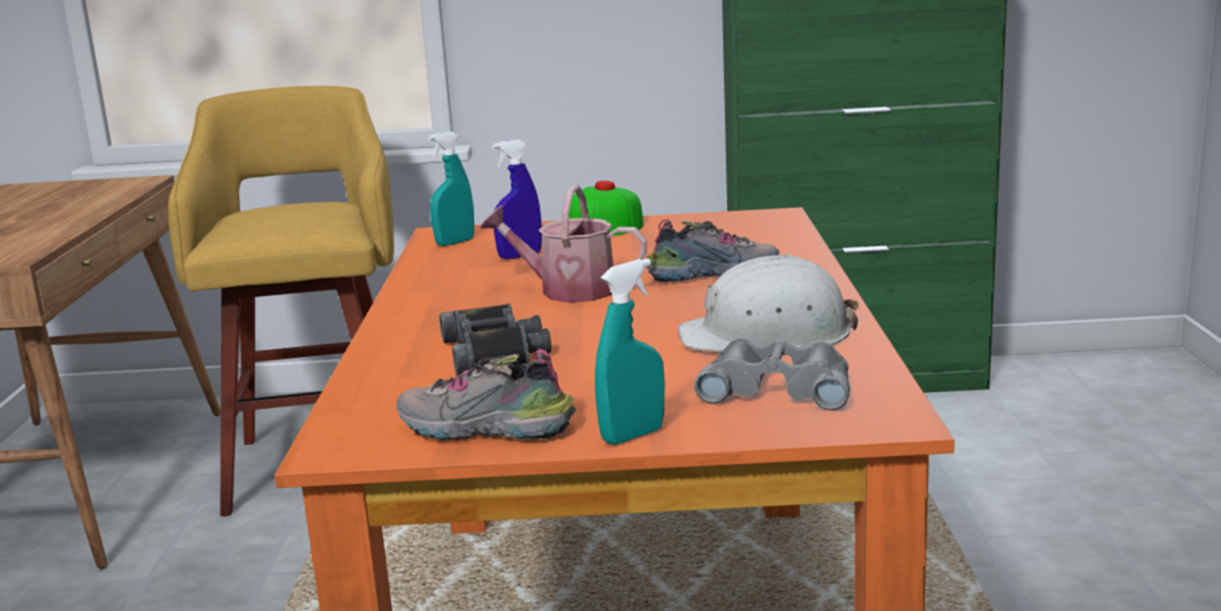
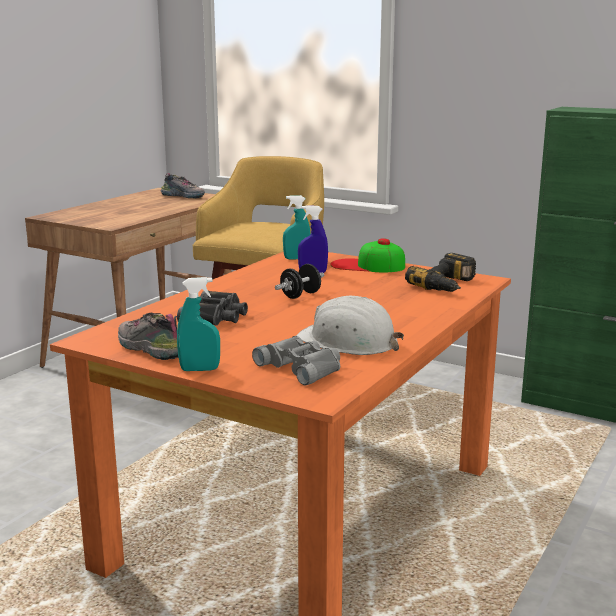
camera: 30 degrees right, 0 degrees up
(567, 291) = (300, 295): watering can -> black dumbbell
(713, 274) = (385, 304): shoe -> shoe (184, 196)
(745, 231) = (449, 285): none -> power drill

